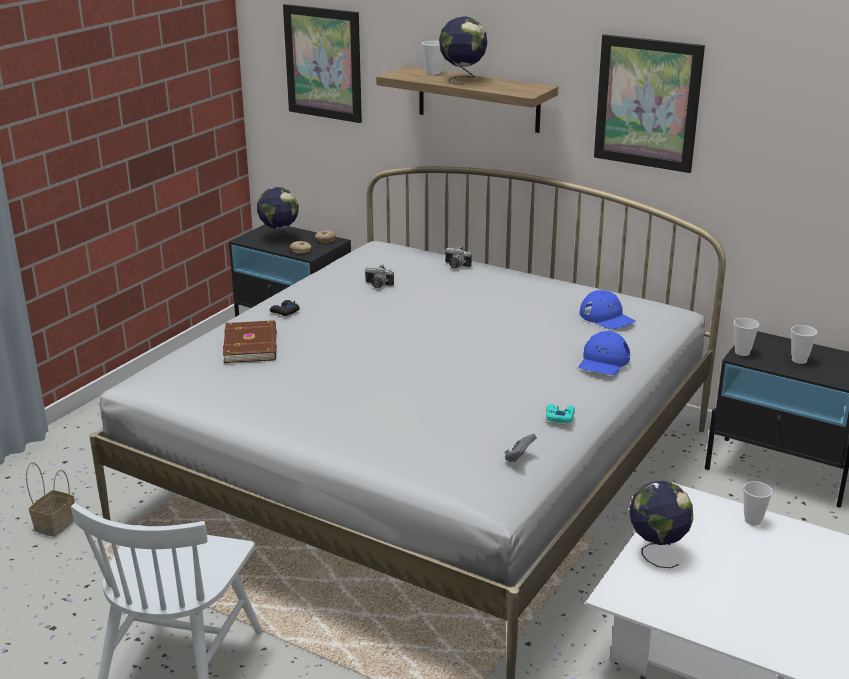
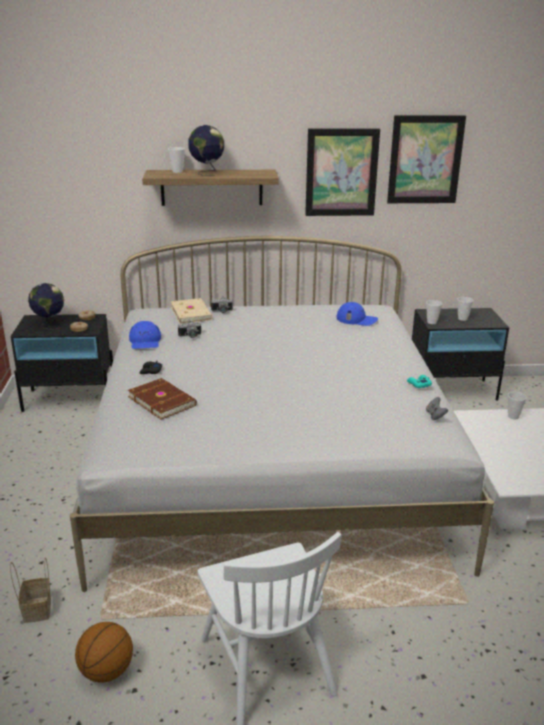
camera: 35 degrees left, 0 degrees up
(50, 601) = (107, 671): none -> basketball
(323, 63) = (68, 176): picture -> picture (425, 160)
(418, 259) = (192, 313): none -> beige book
(603, 361) = (393, 345): blue cap -> blue cap (145, 341)
(656, 552) = (495, 452): globe -> none

